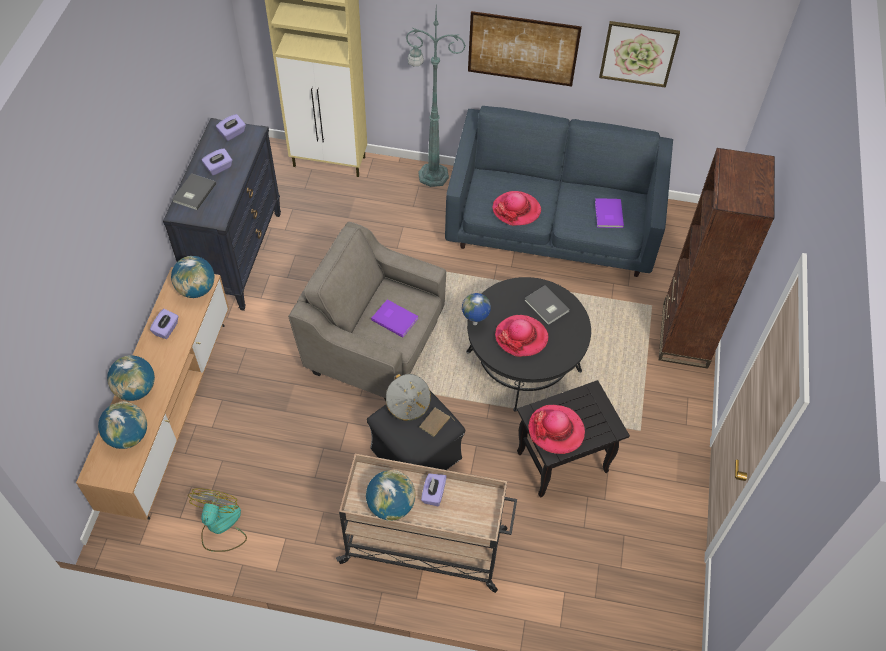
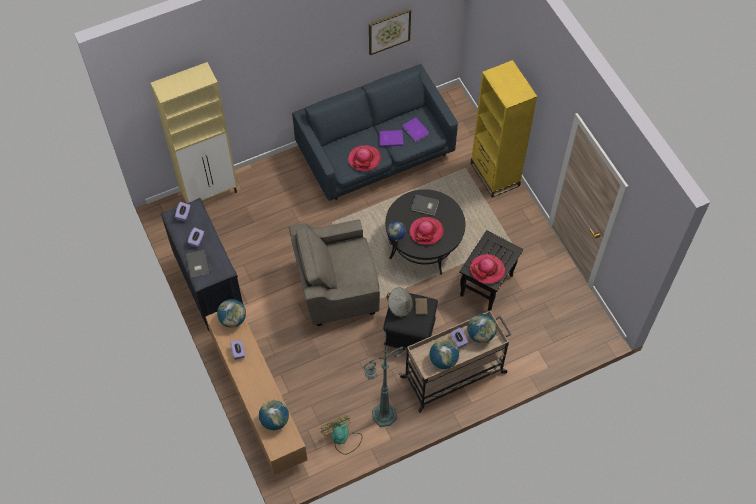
camera: 35 degrees left, 5 degrees up
(136, 389) = (254, 394): globe -> globe (480, 335)
(394, 318) = (352, 264): purple book -> purple book (390, 138)
(431, 175) = (279, 164): green floor lamp -> green floor lamp (383, 415)
(522, 49) = (319, 63): picture -> none
(684, 335) = (494, 174): brown bookcase -> yellow bookcase

